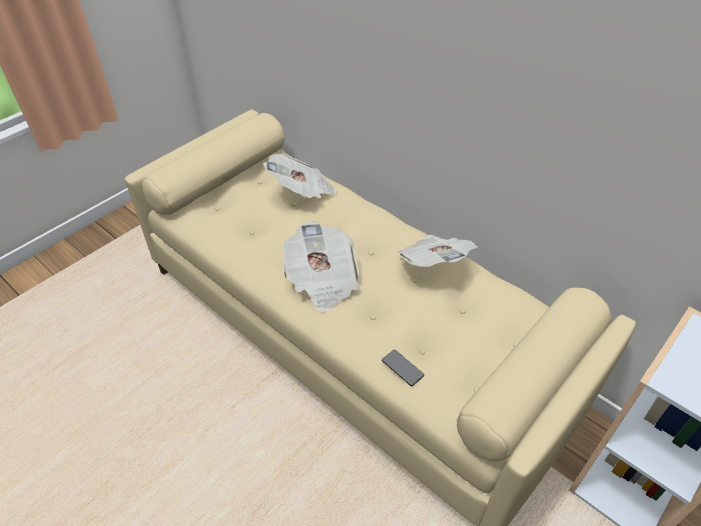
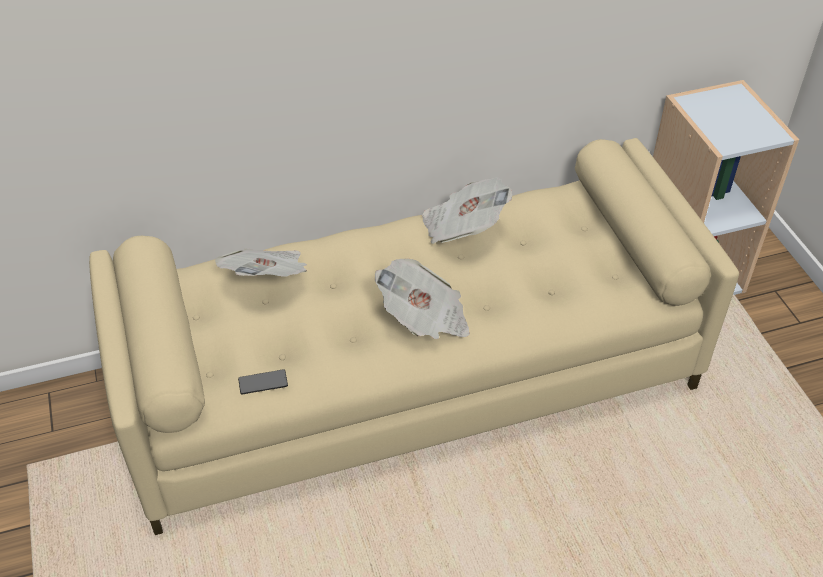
camera: 60 degrees left, 0 degrees up
(402, 368) = (574, 307): phone -> phone (263, 382)

